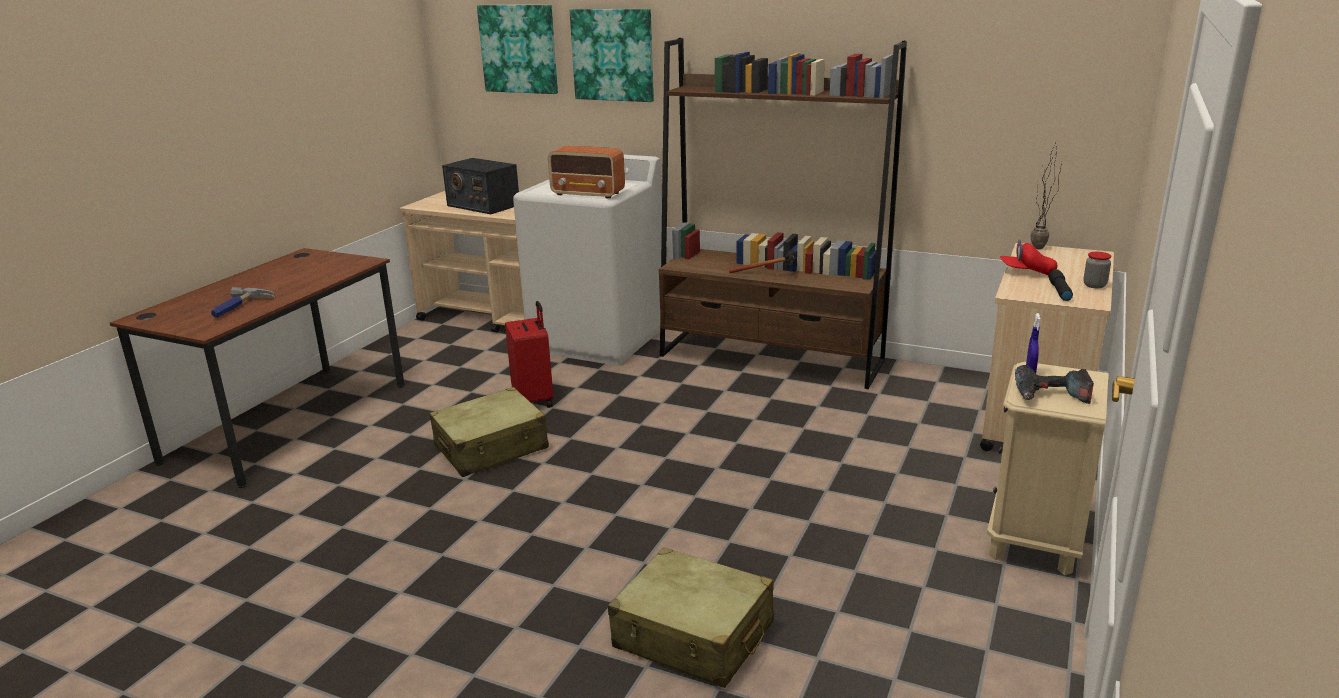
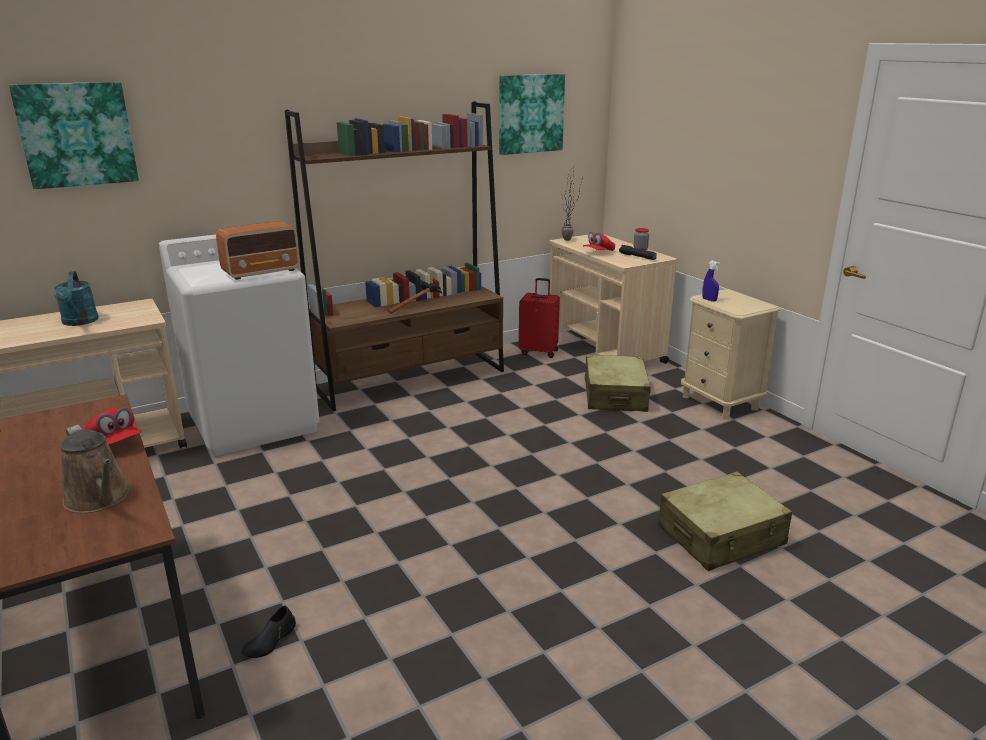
camera: 55 degrees left, 0 degrees up
(239, 307) = (99, 499): hammer -> brown watering can
(314, 283) = (114, 442): none -> red cap
(329, 474) = (270, 641): none -> black shoe
(483, 205) = (79, 322): radio -> turquoise watering can
(491, 447) = (362, 531): beige suitcase -> beige suitcase (615, 395)
(534, 400) = (311, 485): red suitcase -> red suitcase (539, 352)
(613, 55) = (205, 132): picture -> picture (530, 113)
(1050, 396) = (741, 306): power drill -> none

